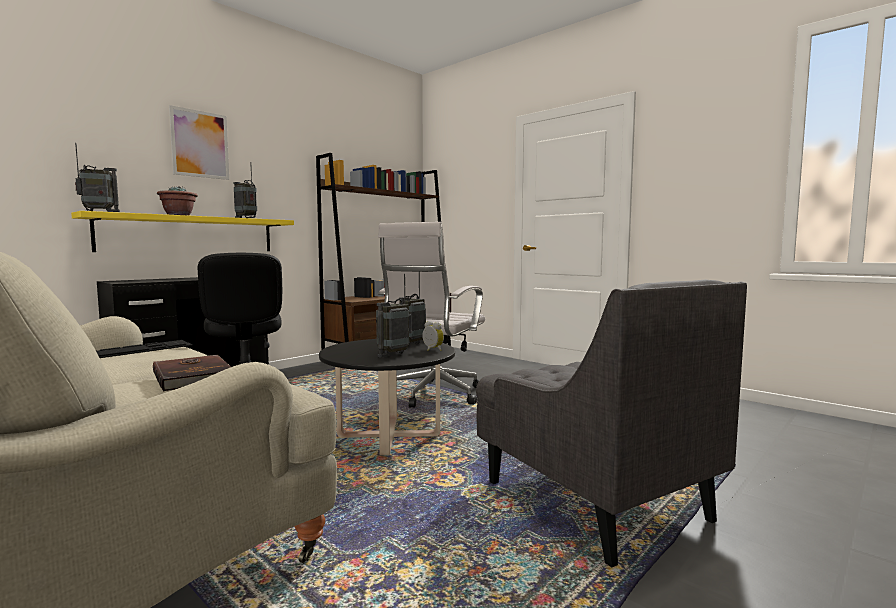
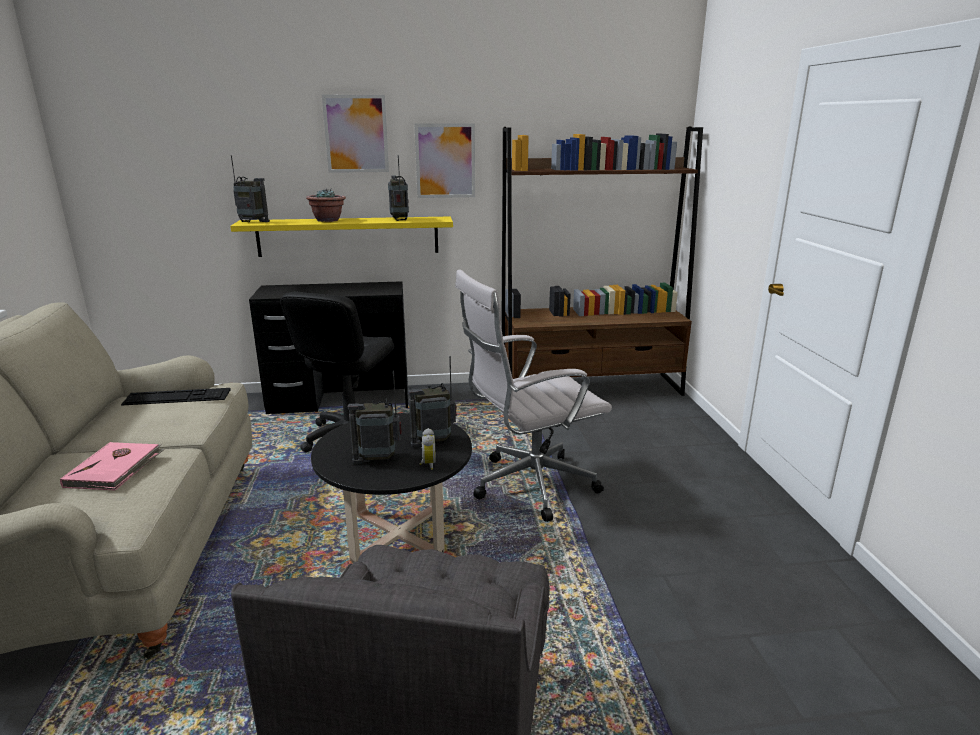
camera: 40 degrees right, 15 degrees up
(195, 376) = (115, 469): brown book -> pink book
(274, 176) = (445, 161): none -> picture

